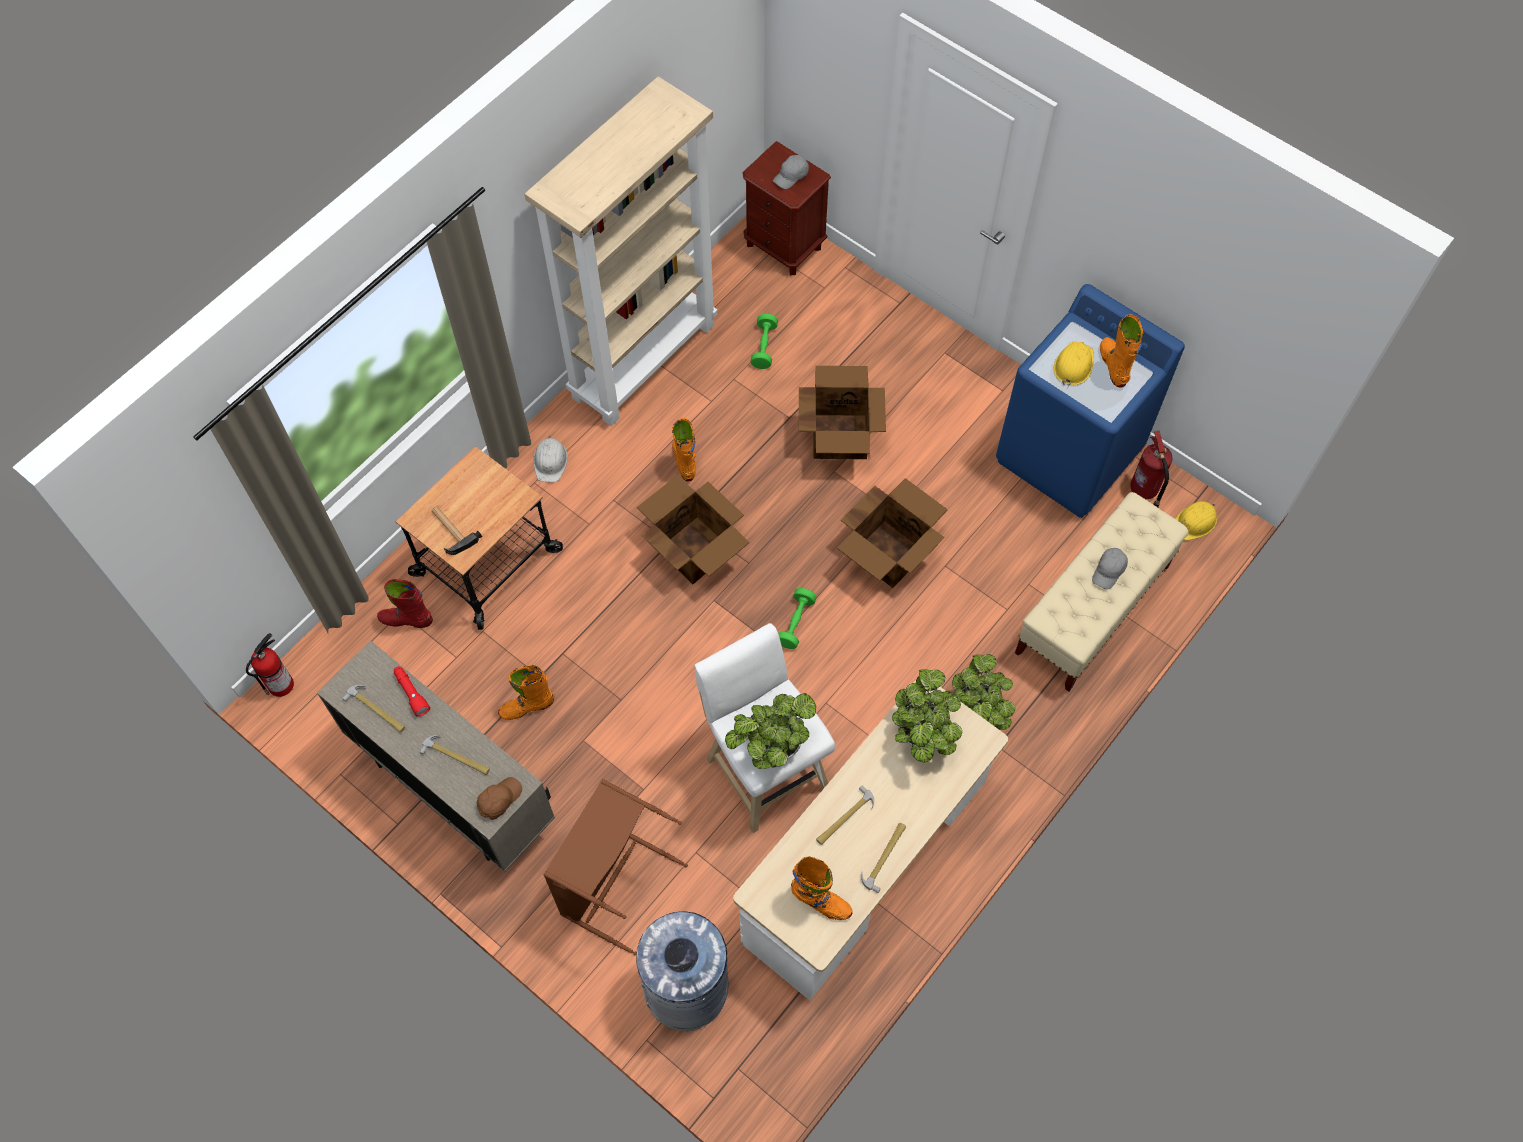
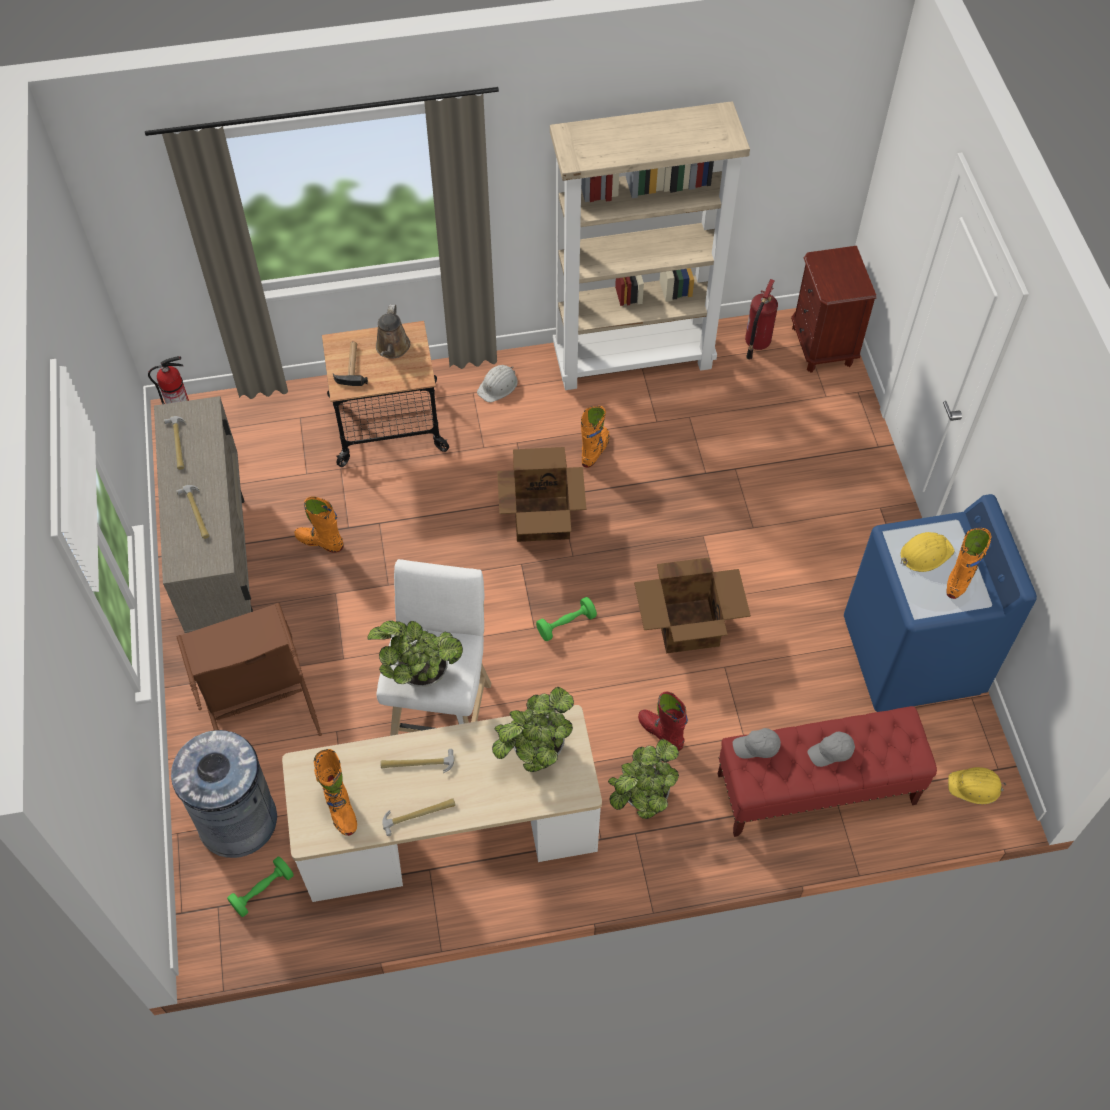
camera: 40 degrees right, 5 degrees down
(406, 620) = (298, 425): red boot -> red boot (661, 732)
(411, 693) = (211, 449): red flashlight -> none
(472, 490) = (392, 348): none -> brown watering can
(499, 800) = (195, 562): brown cap -> none
(764, 347) = (735, 409): green dumbbell -> green dumbbell (262, 890)
(791, 176) = (843, 277): grey cap -> grey cap (756, 747)
(840, 436) = (733, 513): cardboard box -> none
(1092, 610) = (815, 789): beige bench -> red bench
(1144, 491) = (952, 730): fire extinguisher -> fire extinguisher (756, 343)

